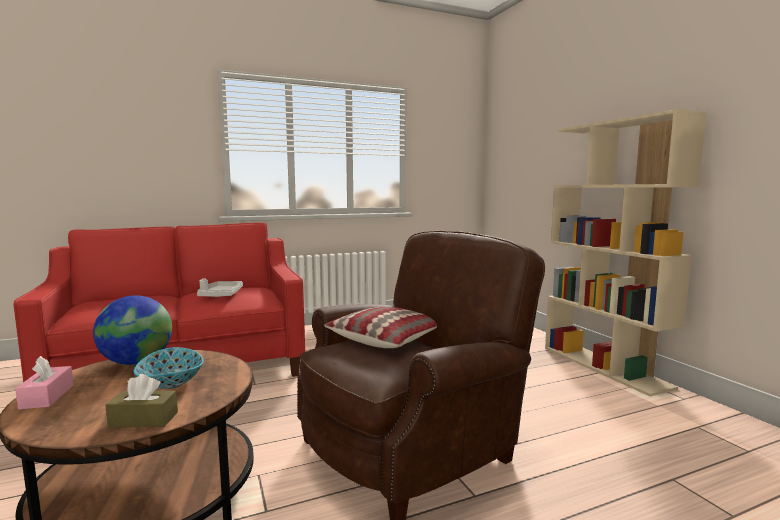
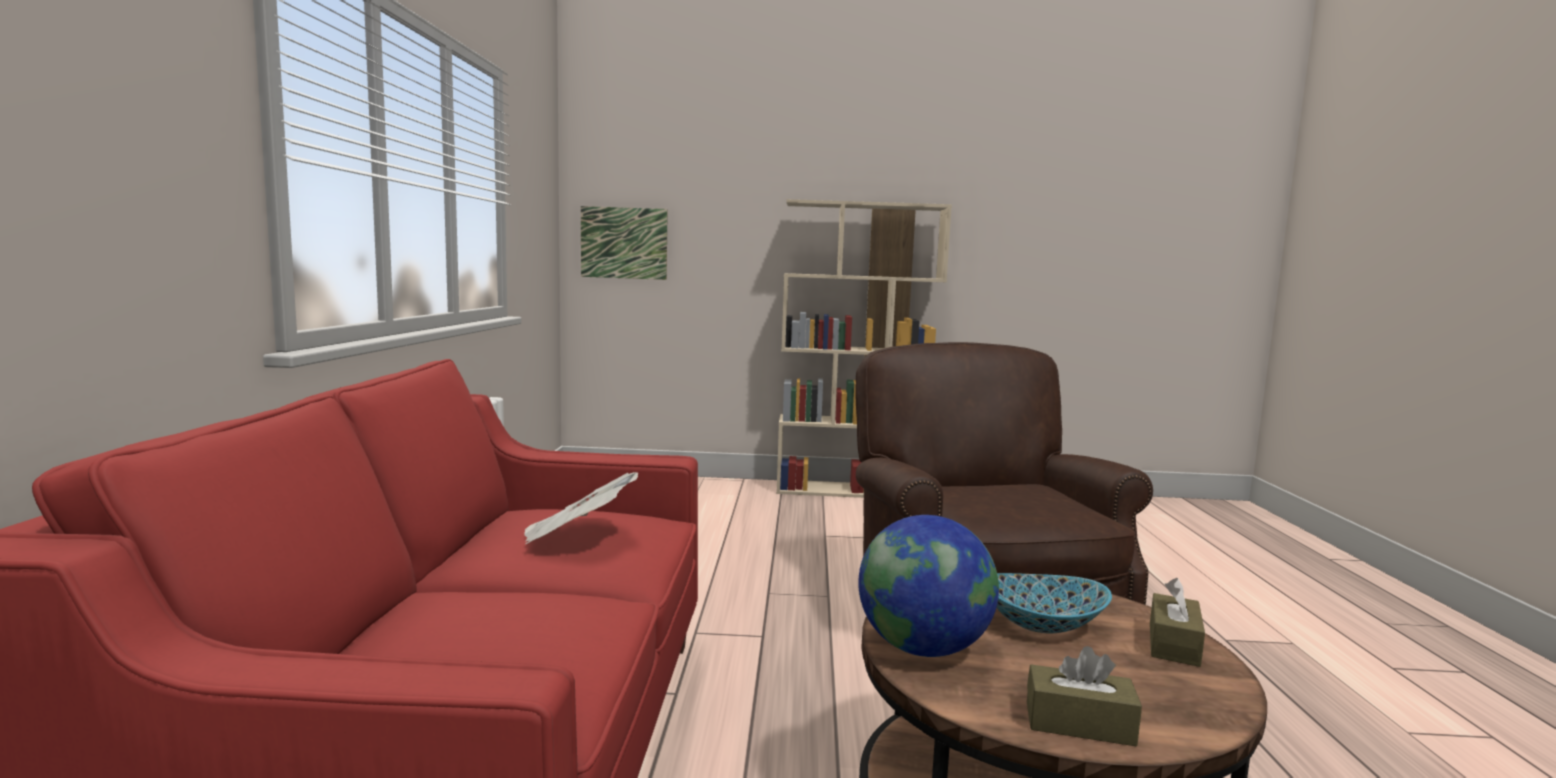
camera: 65 degrees left, 0 degrees up
(47, 396) = (1079, 723): pink tissue box -> brown tissue box
(221, 295) = (577, 537): grey tray -> newspaper
(387, 338) = (962, 490): pillow -> none
(506, 171) = (624, 243): none -> picture

